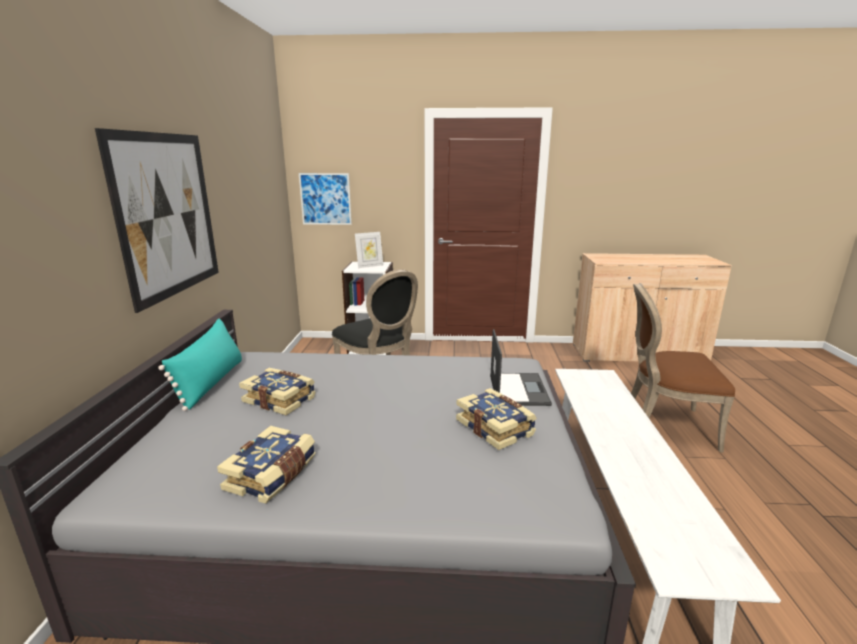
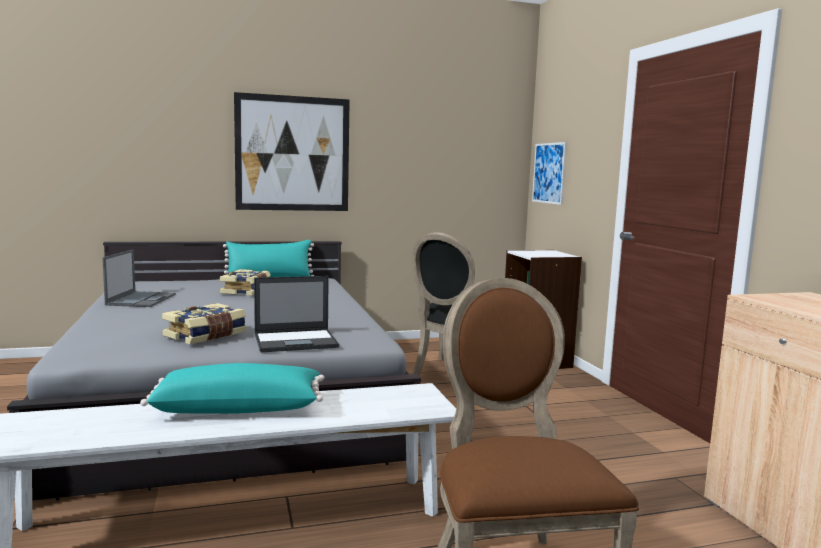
camera: 70 degrees right, 10 degrees down
(272, 475) = (141, 299): book -> laptop
(369, 266) = (543, 253): picture frame -> none
(615, 440) = (239, 408): none -> turquoise pillow

